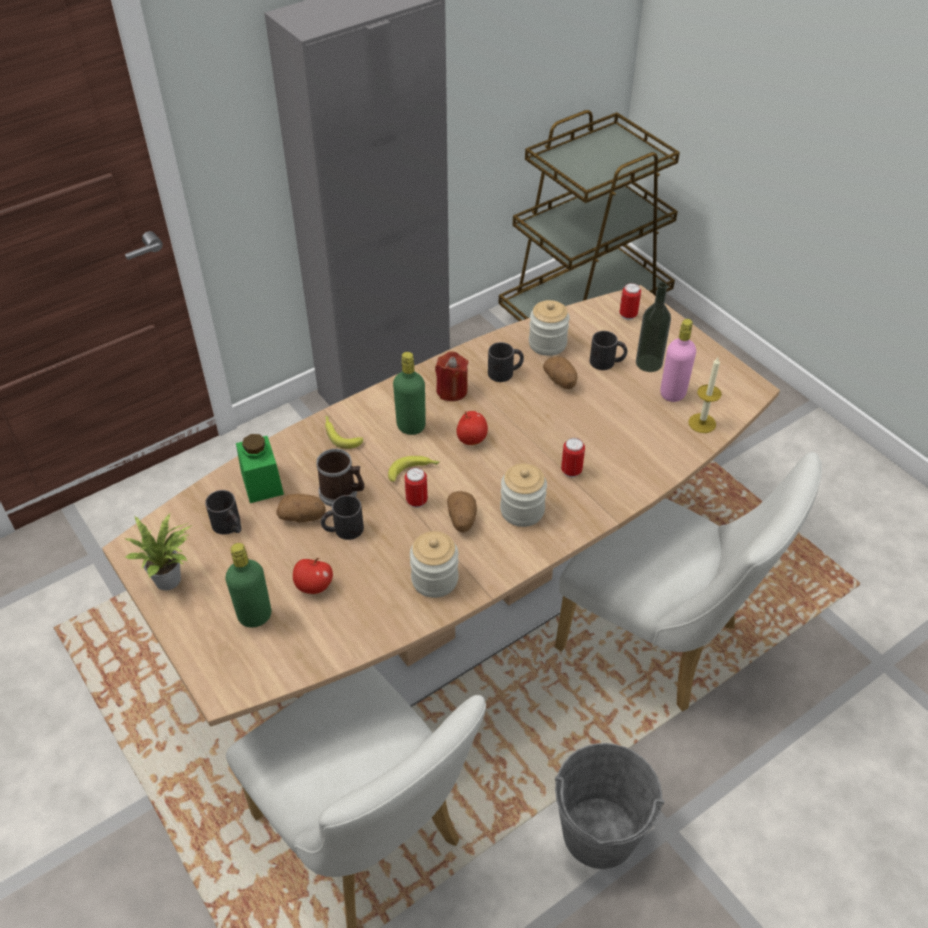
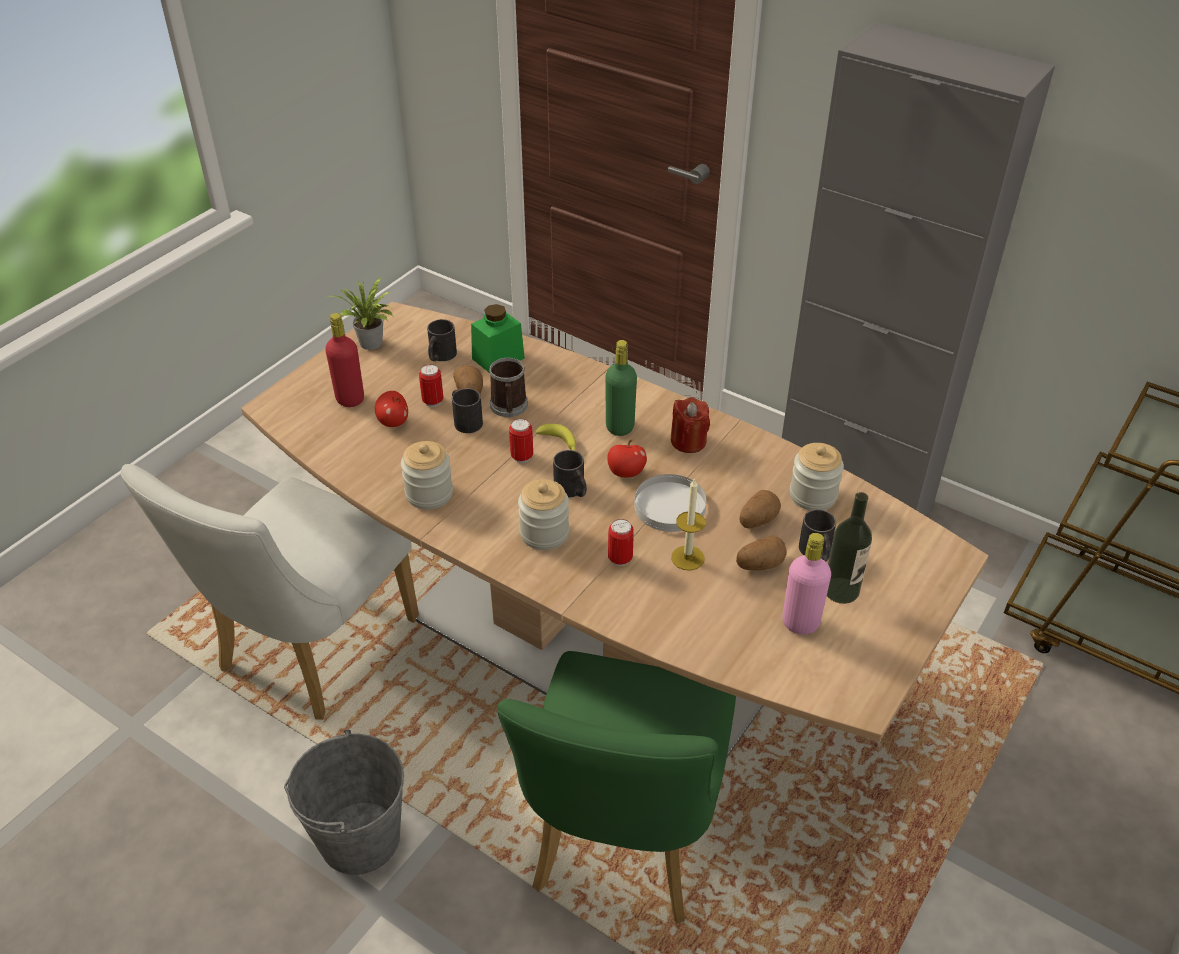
camera: 70 degrees right, 5 degrees down
(255, 616) = (350, 399): green bottle -> red bottle
(340, 435) = (582, 385): banana -> none
(462, 520) = (511, 493): potato -> potato (759, 564)
(505, 372) = (742, 473): black mug -> black mug (572, 490)
(524, 424) = (670, 506): none -> white plate
(628, 315) = (917, 554): can -> can (433, 401)
(659, 642) = (621, 844): white chair -> green chair
(702, 423) = (764, 660): candle -> candle (687, 558)

